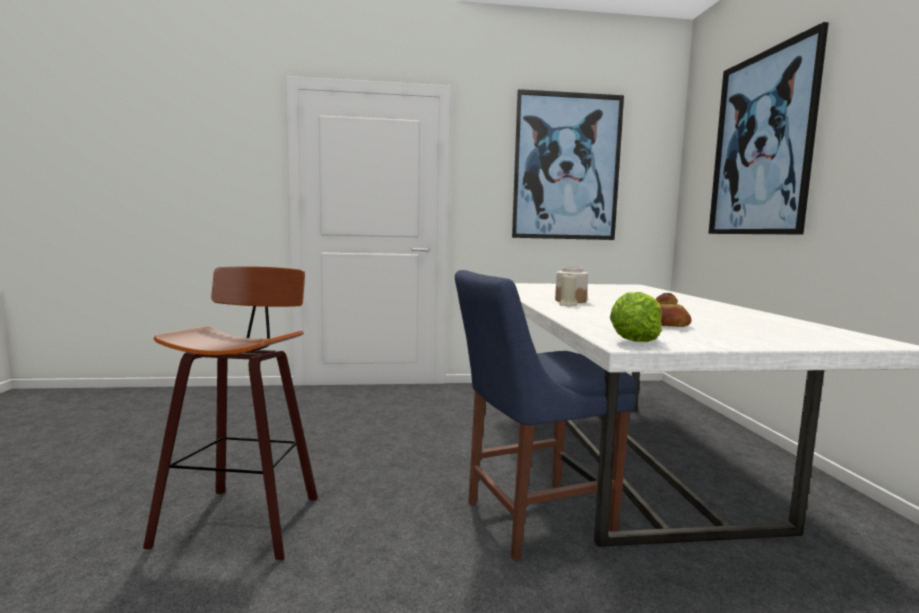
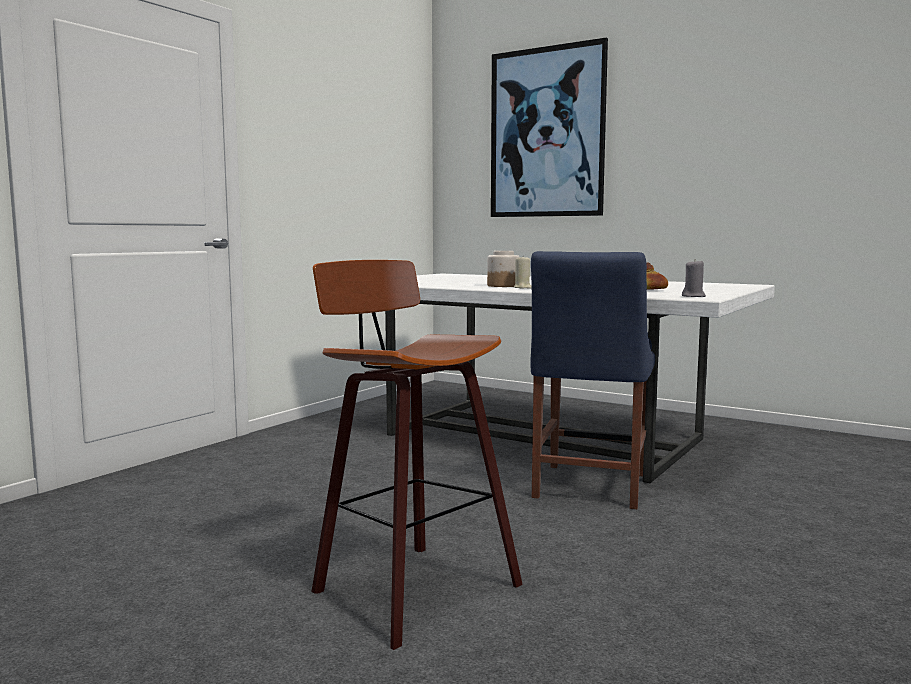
camera: 50 degrees left, 0 degrees up
(566, 167) = (349, 137): picture -> none
(635, 341) = (693, 296): lettuce -> grey candle

